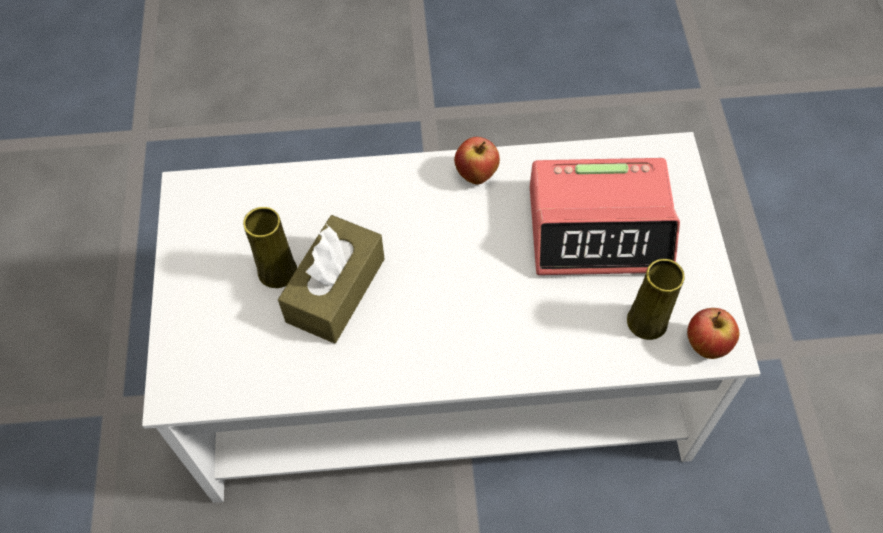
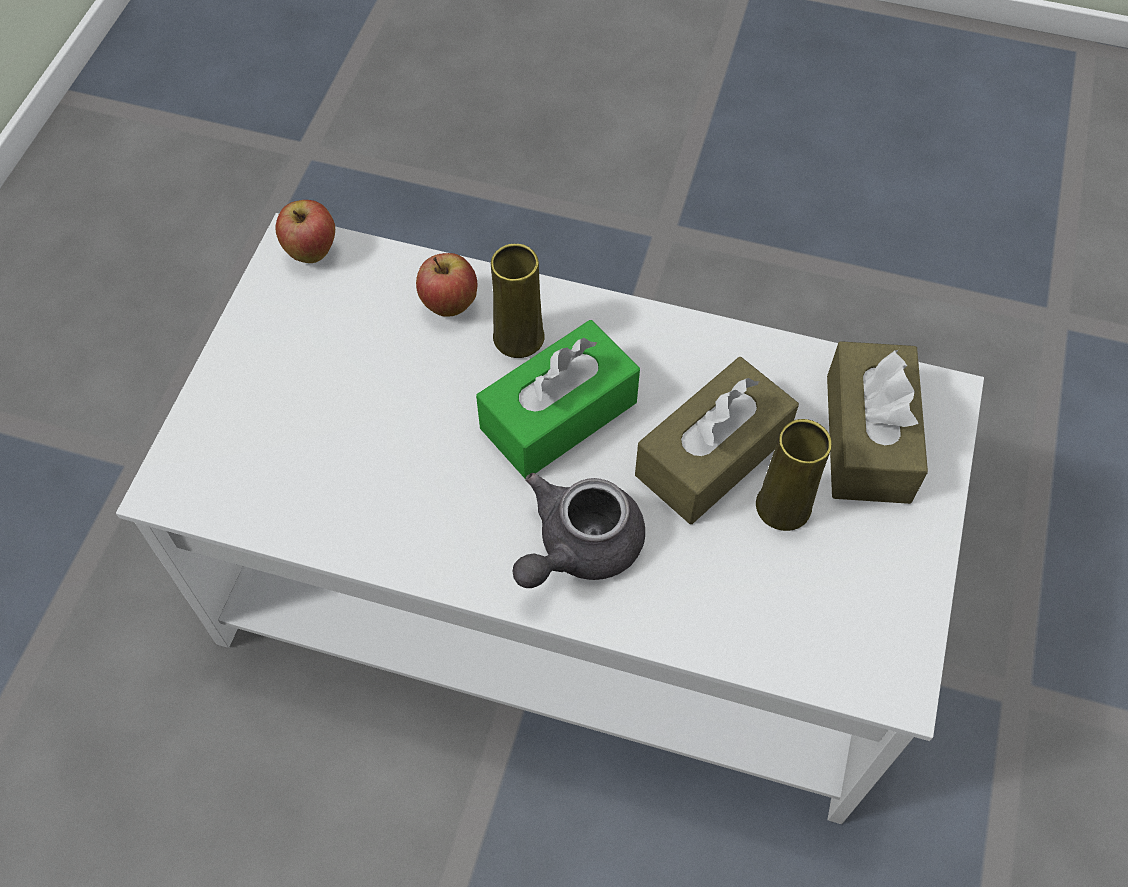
camera: 160 degrees left, 0 degrees up
(227, 340) = (867, 438): none -> brown tissue box
(403, 202) = (577, 547): none -> grey teapot
(453, 282) = (558, 415): none -> green tissue box
(476, 175) = (456, 552): apple -> apple (449, 306)
(599, 228) = (337, 420): alarm clock -> none
(647, 322) = (357, 296): yellow vase -> yellow vase (518, 337)

